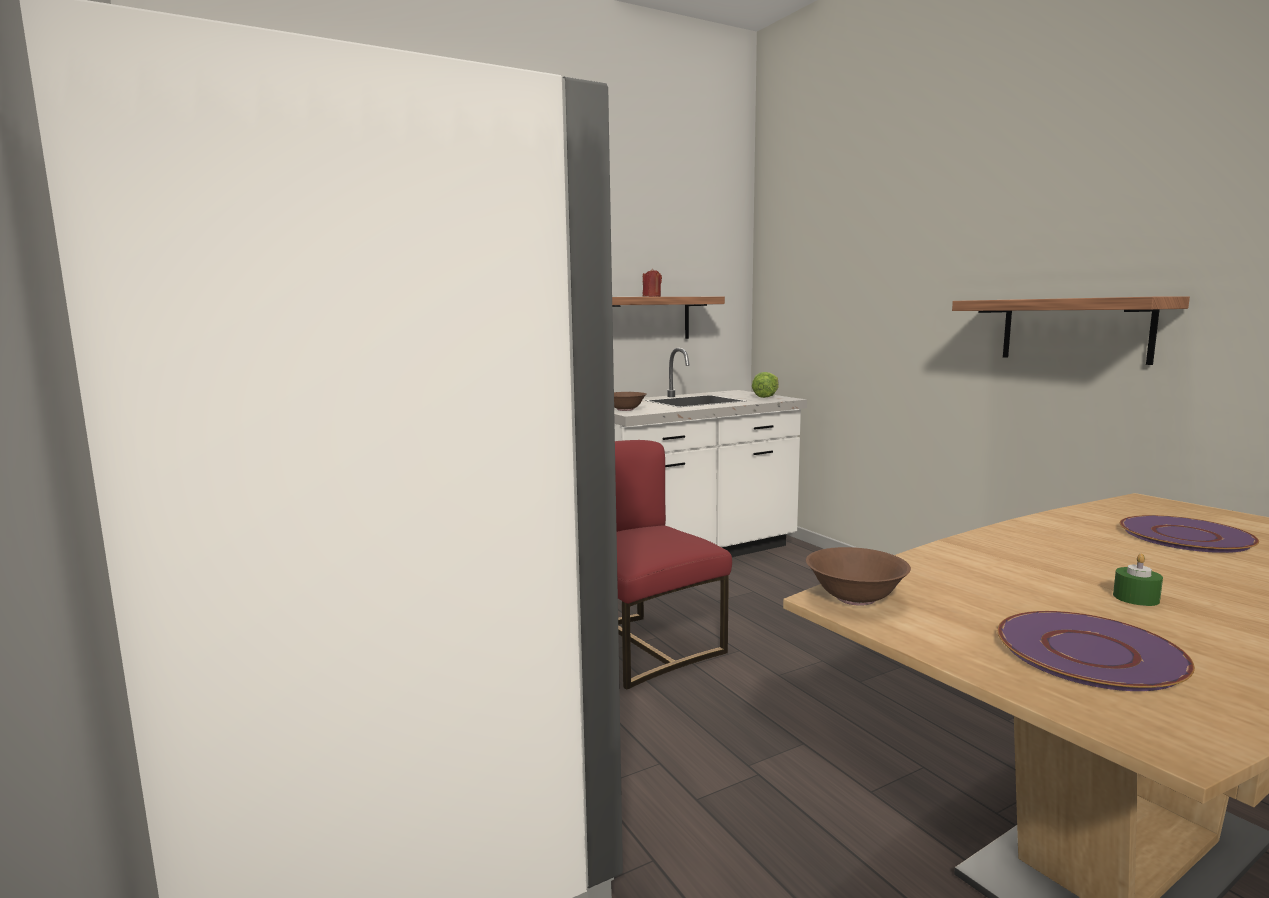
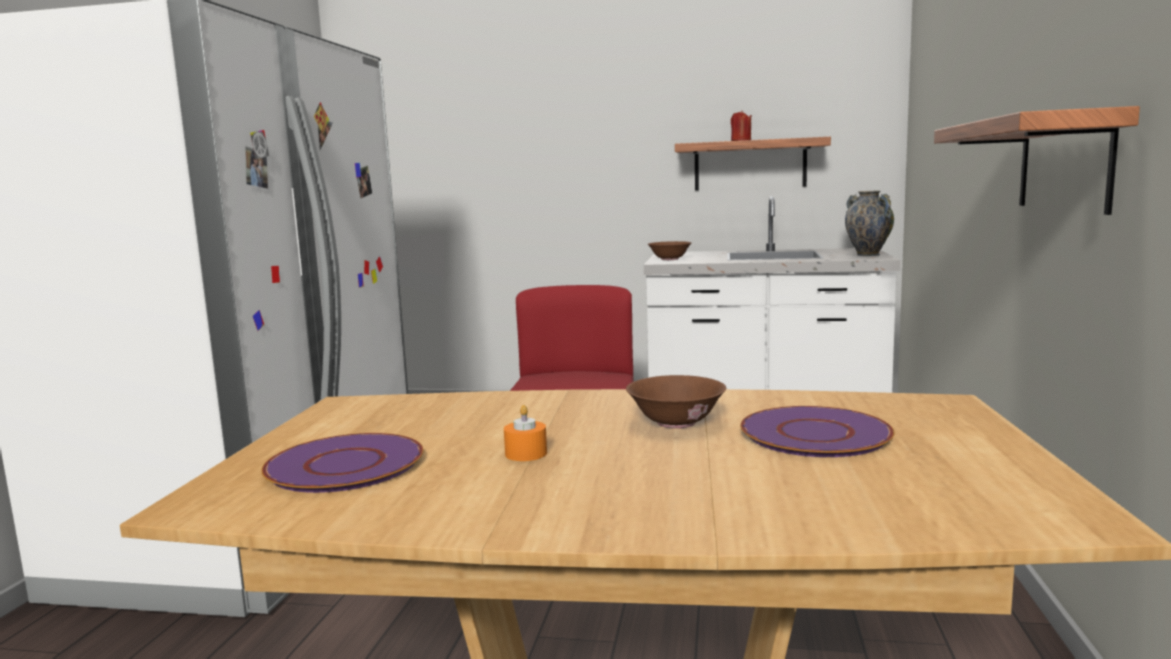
camera: 40 degrees right, 0 degrees up
(766, 396) = (868, 255): lettuce -> vase
(855, 598) = (358, 405): brown bowl -> brown bowl (676, 422)
(1136, 598) = (526, 453): green candle -> orange candle

